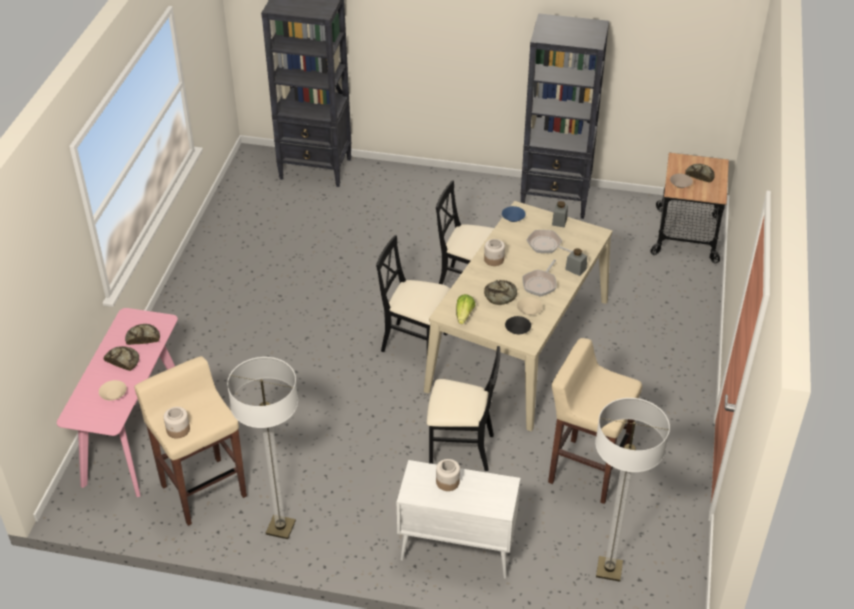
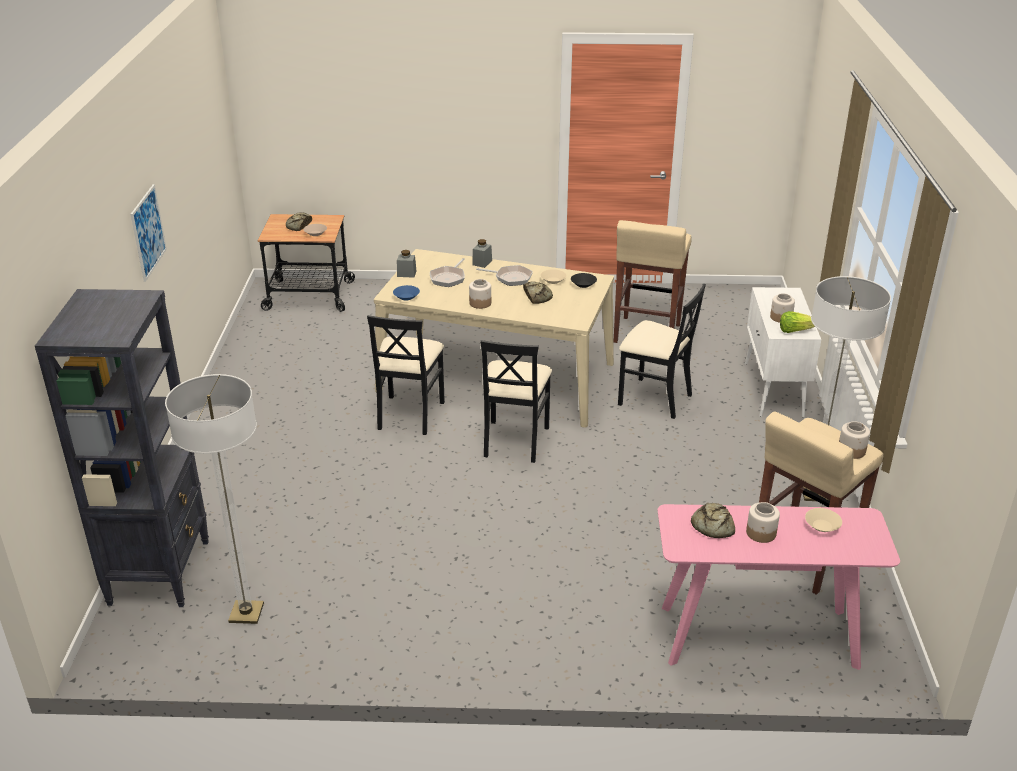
camera: 100 degrees left, 10 degrees down
(123, 360) = (761, 533): bread -> jar
(460, 449) = (654, 398): black chair -> black chair turned 120 degrees clockwise
(464, 315) = (574, 312): lettuce -> lettuce (794, 330)
(484, 31) = (148, 232): none -> picture
(556, 200) = (247, 369): black bookcase -> none
(609, 569) = (745, 320): floor lamp -> floor lamp (246, 613)

